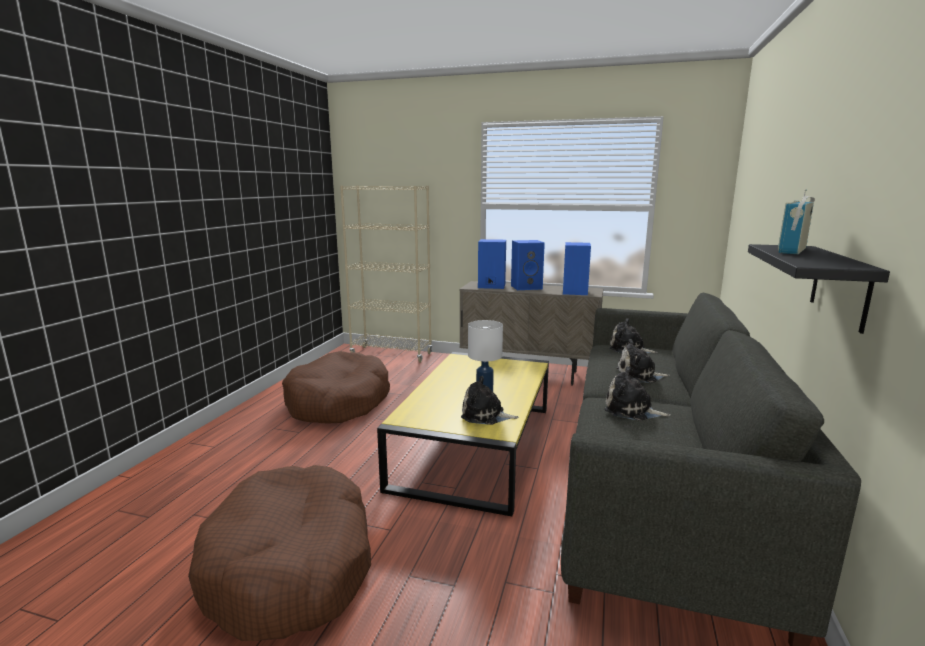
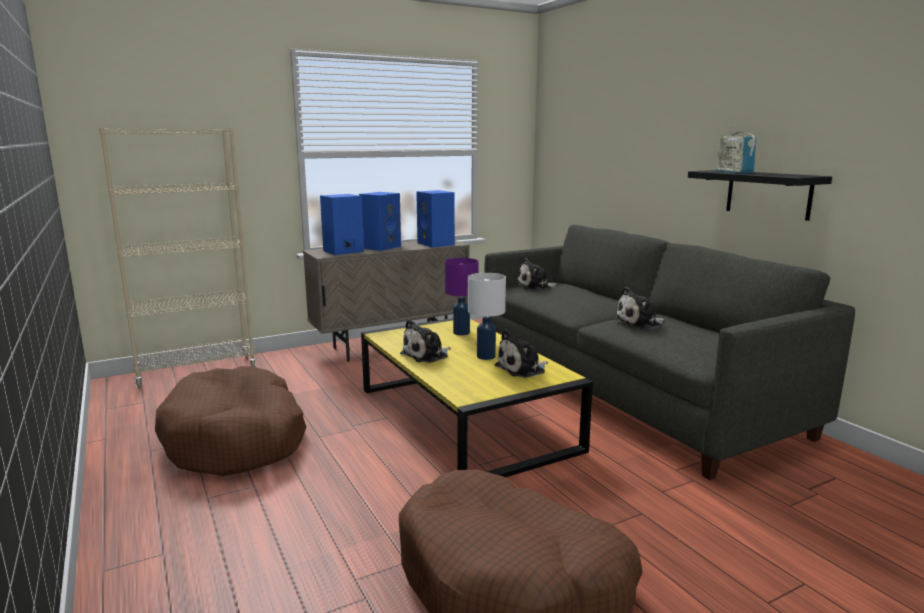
camera: 45 degrees left, 0 degrees up
(512, 373) = (461, 333): none -> purple table lamp
(639, 376) = (588, 301): plush toy -> plush toy (427, 355)

